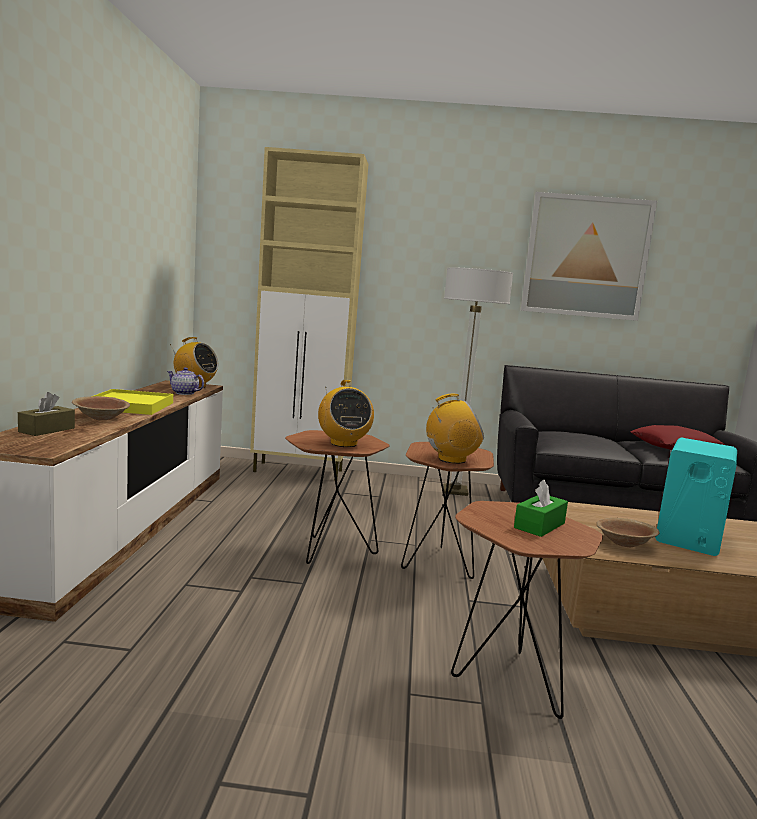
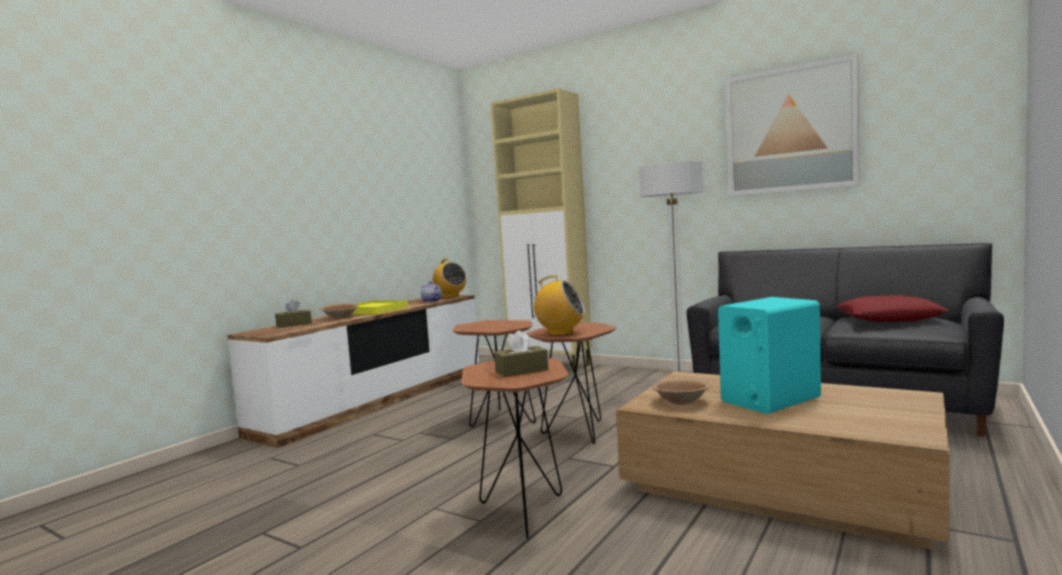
camera: 30 degrees right, 5 degrees down
(343, 443) = (492, 327): radio -> none
(539, 525) = (521, 371): green tissue box -> brown tissue box

